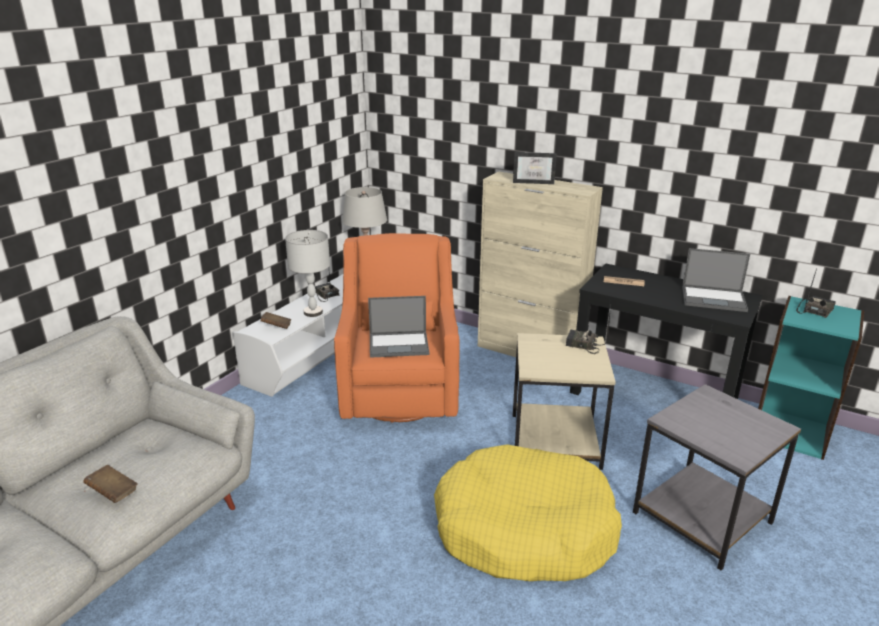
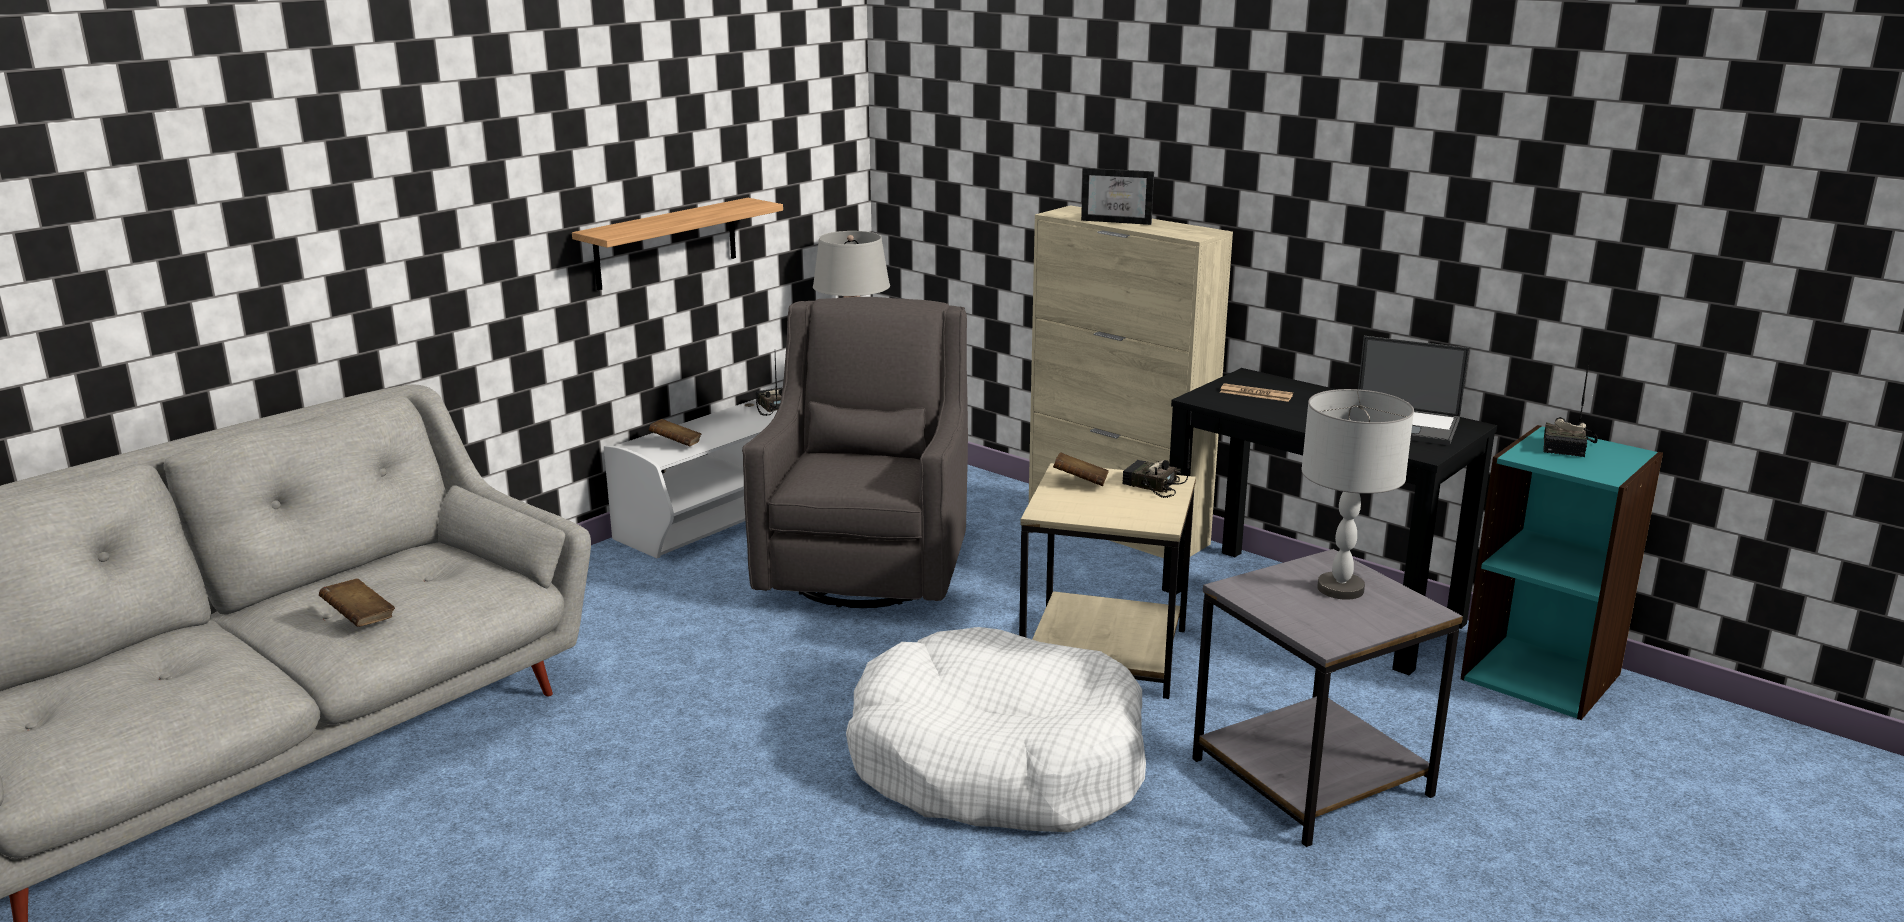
camera: 10 degrees right, 5 degrees down
(261, 206) = (666, 243): none -> shelf
(313, 312) = (742, 429): grey table lamp -> grey table lamp (1341, 589)
(399, 344) = (856, 472): laptop -> none
(400, 393) = (868, 569): orange armchair -> grey armchair
(524, 530) = (997, 763): yellow dog bed -> white dog bed
(541, 347) = (1080, 483): none -> brown book
(814, 310) = (1568, 447): radio -> radio turned 150 degrees clockwise

